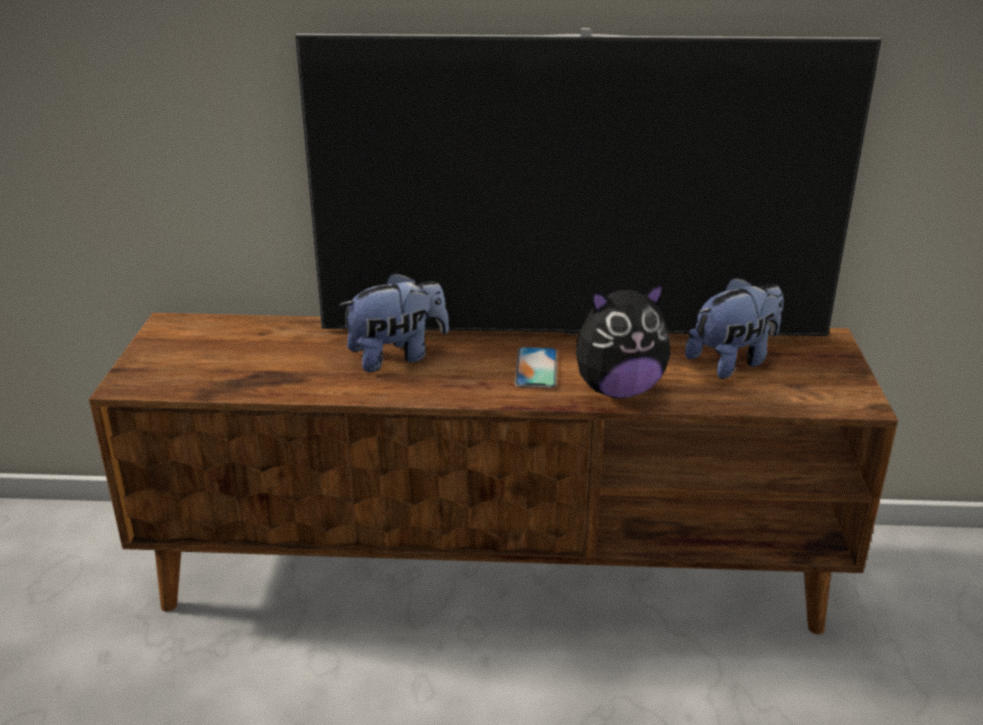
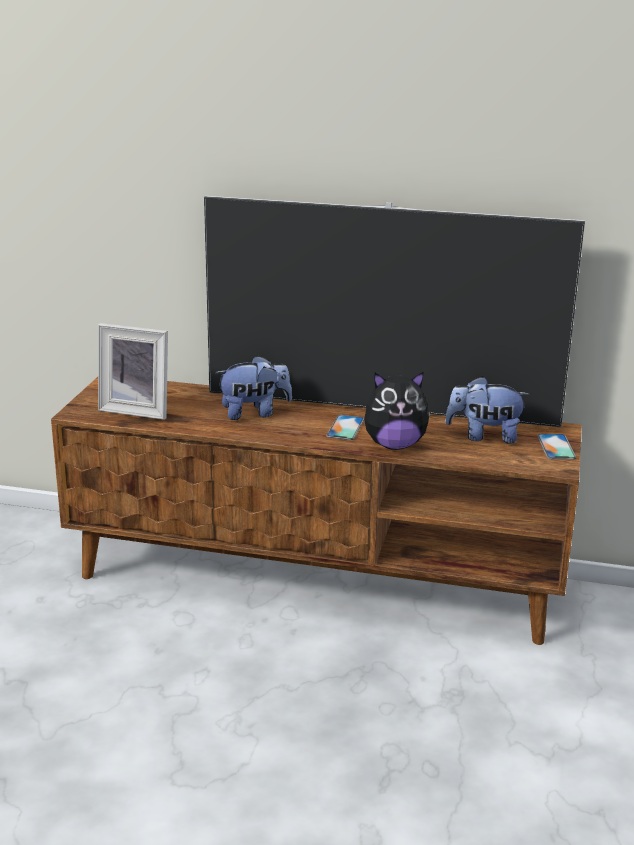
camera: 10 degrees right, 5 degrees down
(221, 368) = (137, 409): none -> picture frame
(733, 361) = (484, 436): plush toy -> plush toy turned 150 degrees counterclockwise
(837, 368) = (556, 447): none -> phone

